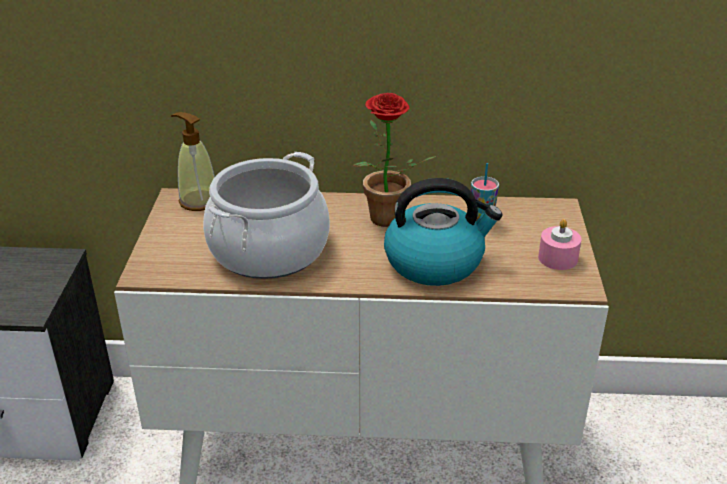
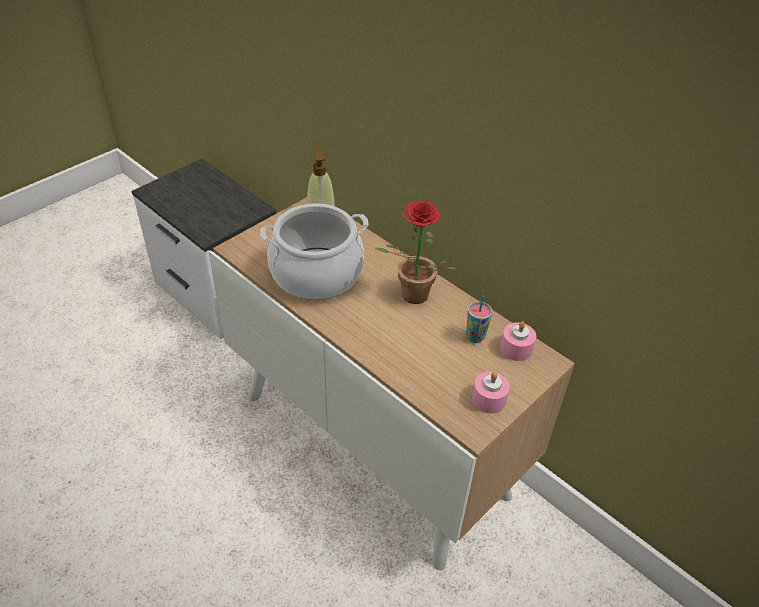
camera: 40 degrees right, 10 degrees up
(435, 262) = (402, 347): kettle -> none
(523, 212) = (516, 348): none -> pink candle

